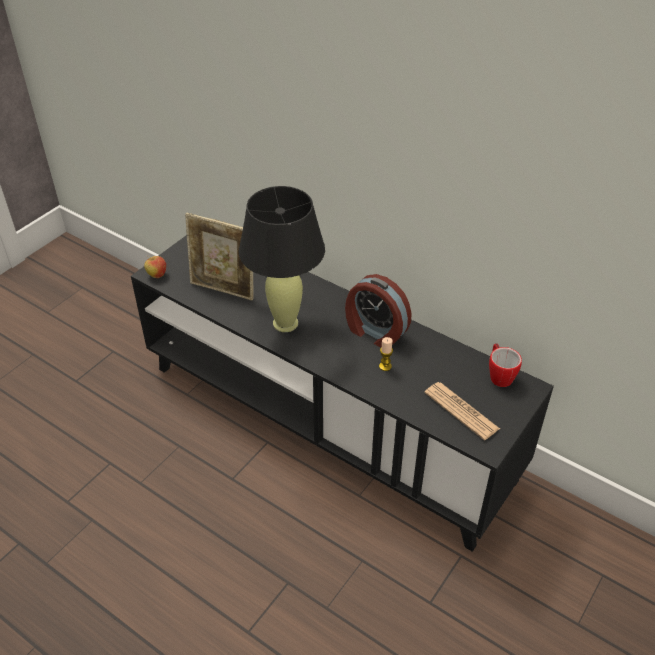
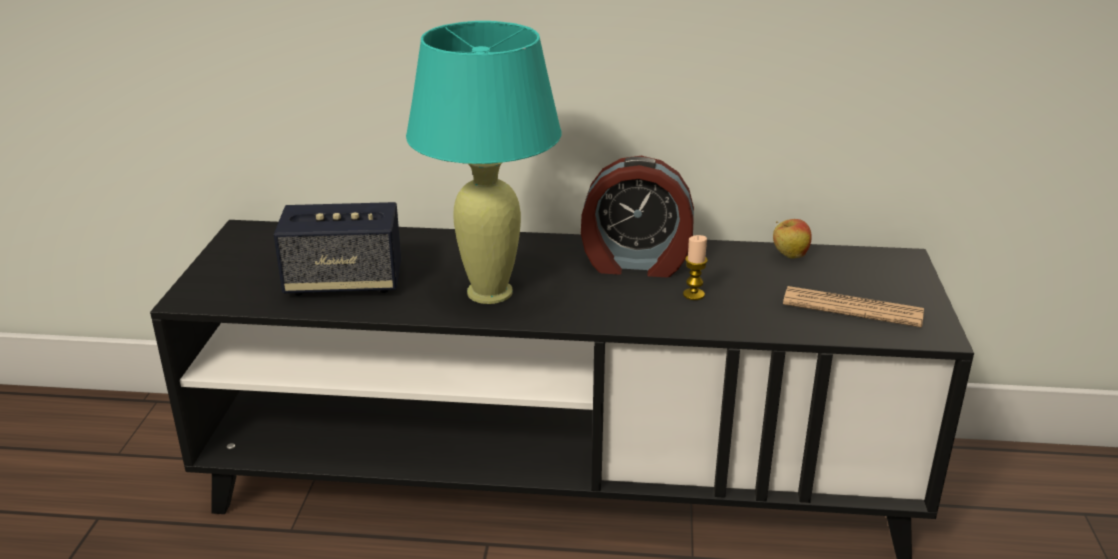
camera: 30 degrees left, 15 degrees down
(157, 275) = (202, 297): apple -> apple (789, 256)
(223, 289) = (344, 282): picture frame -> speaker
(285, 323) = (489, 292): black table lamp -> turquoise table lamp
(499, 375) = (851, 258): mug -> none

